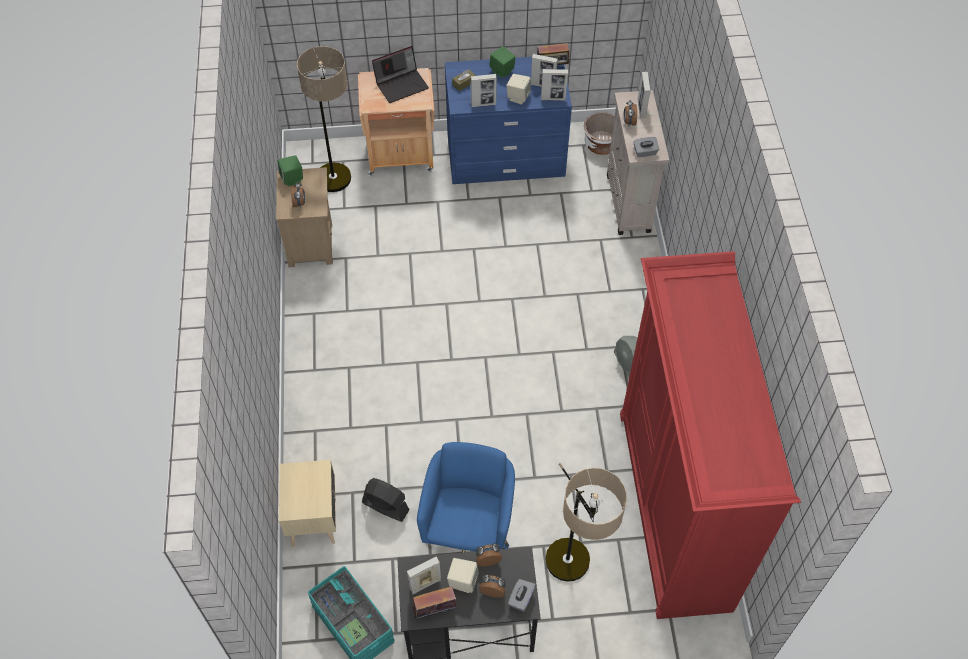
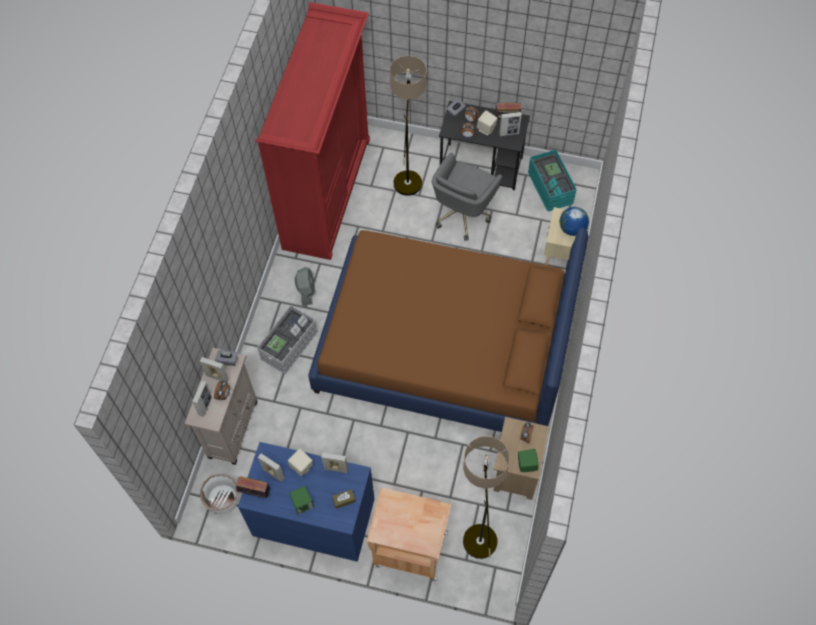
camera: 160 degrees left, 5 degrees up
(298, 489) = (572, 229): none -> globe
(385, 506) = (512, 246): black fan -> none
(401, 84) = (400, 527): laptop -> none
(432, 349) = (444, 347): none -> brown bed
(469, 534) = (463, 215): blue office chair -> grey office chair
(553, 98) = (271, 455): picture frame -> picture frame (217, 377)
(616, 300) = (288, 344): none -> grey storage box

